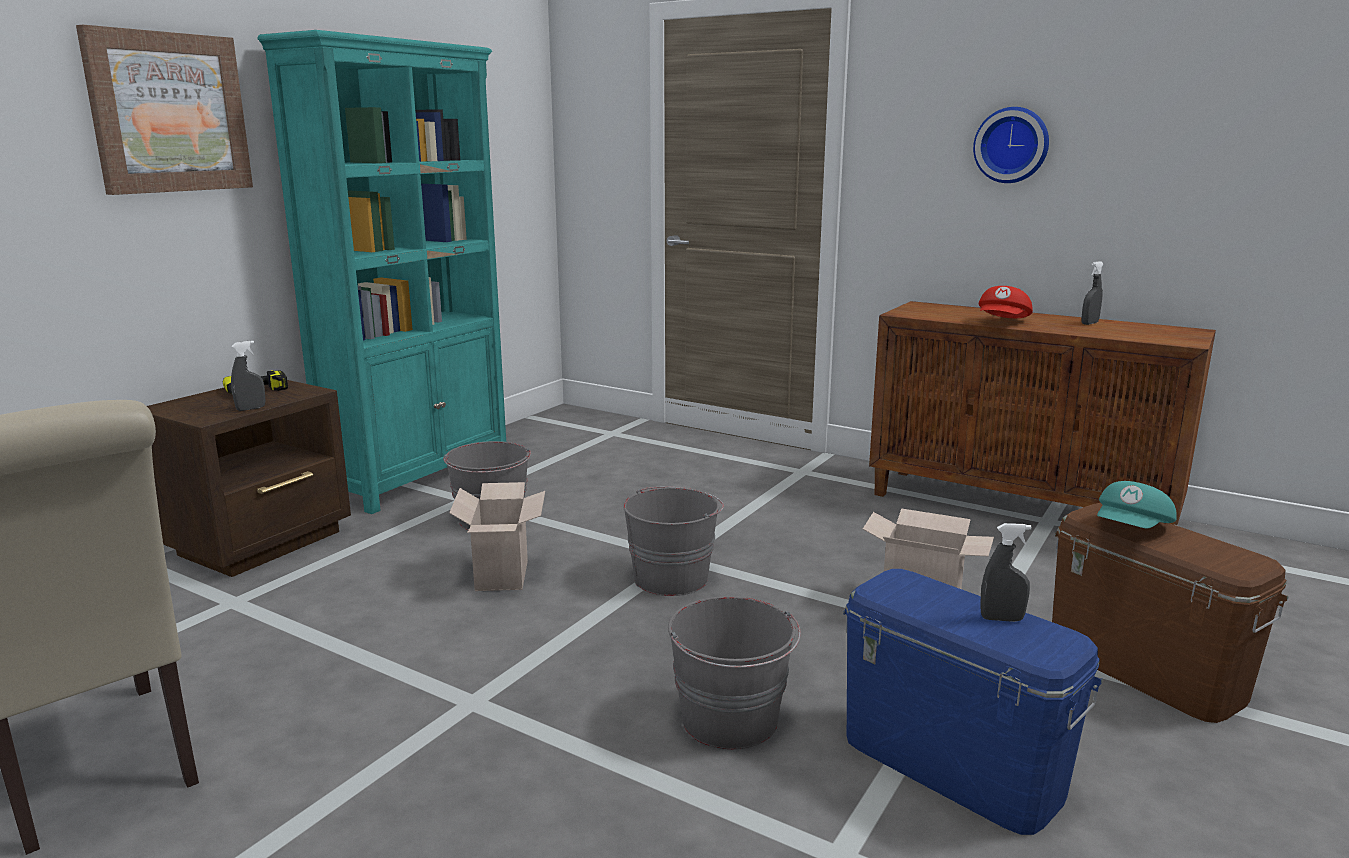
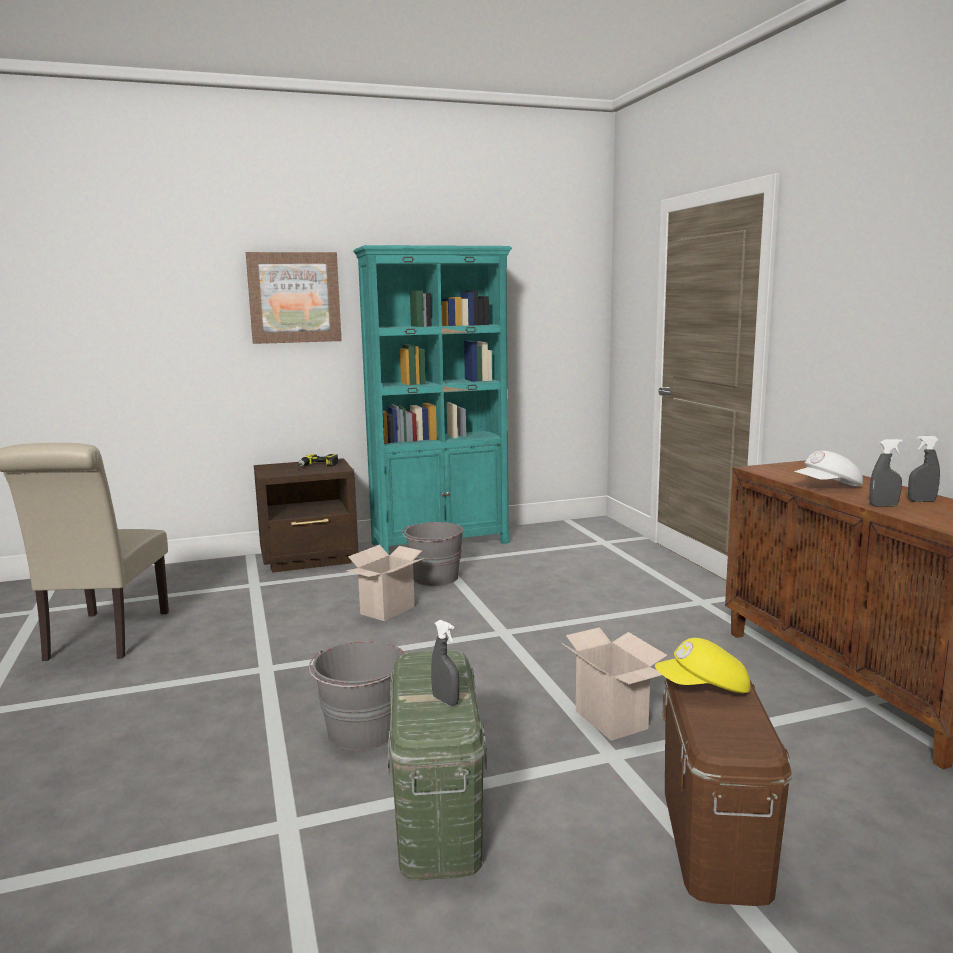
camera: 40 degrees right, 5 degrees down
(251, 409) = (295, 473): grey spray bottle -> grey spray bottle (883, 506)
(672, 578) = (476, 642): grey bucket -> none
(952, 765) = (438, 817): blue storage box -> green storage box
(1003, 322) = (828, 487): red cap -> white cap
(1012, 145) = (889, 313): wall clock -> none
(1132, 530) = (703, 689): turquoise cap -> yellow cap

